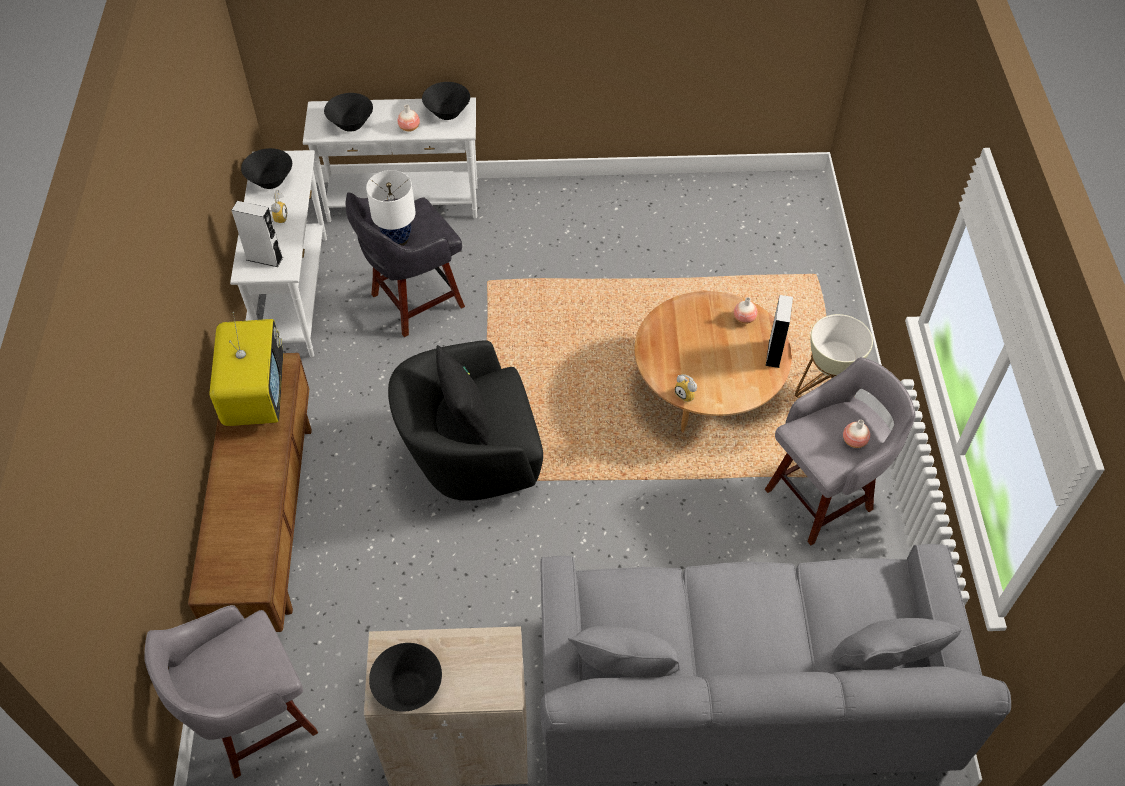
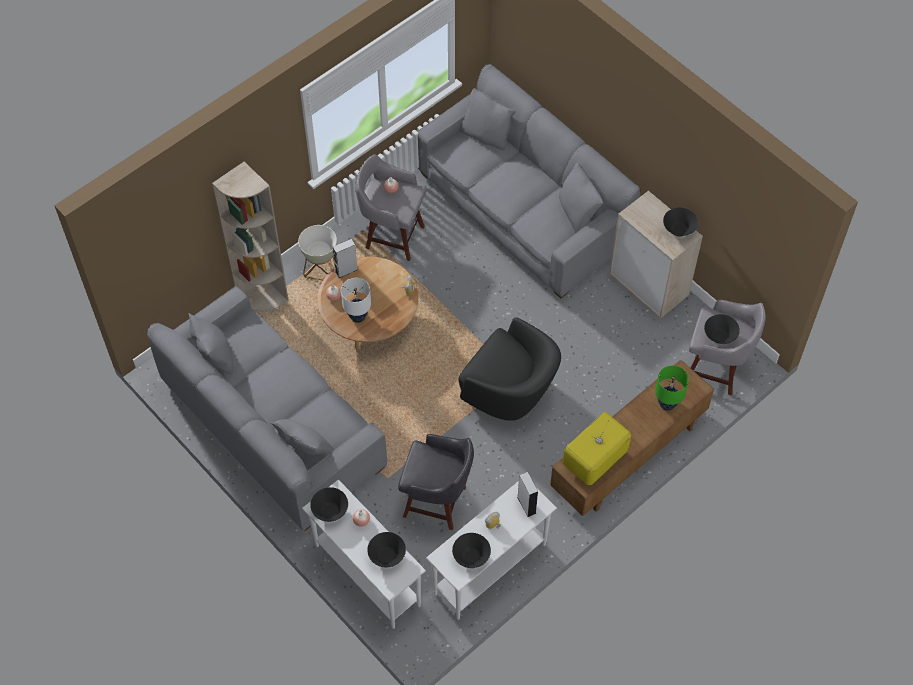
camera: 130 degrees left, 5 degrees up
(230, 655) = (719, 336): none -> black bowl
(232, 530) = (667, 404): none -> green table lamp
(397, 239) = (445, 467): white table lamp -> white table lamp (358, 316)
(465, 418) = (513, 368): black pillow -> none
(647, 231) = (273, 425): none -> grey sofa
(827, 313) = (263, 300): none -> beige bookcase

